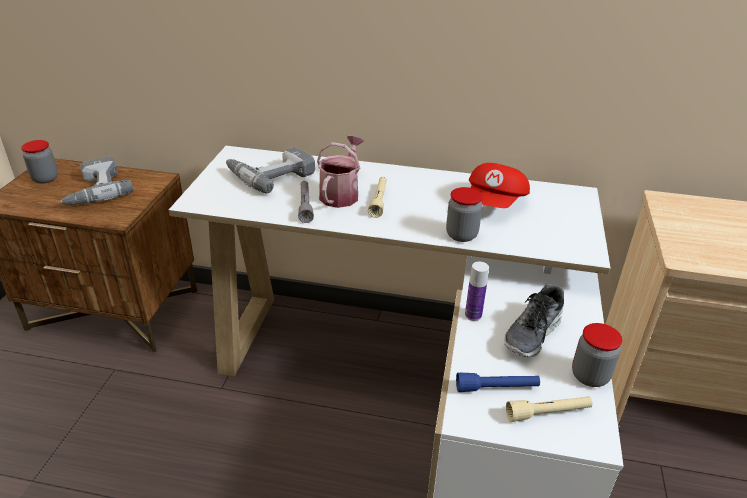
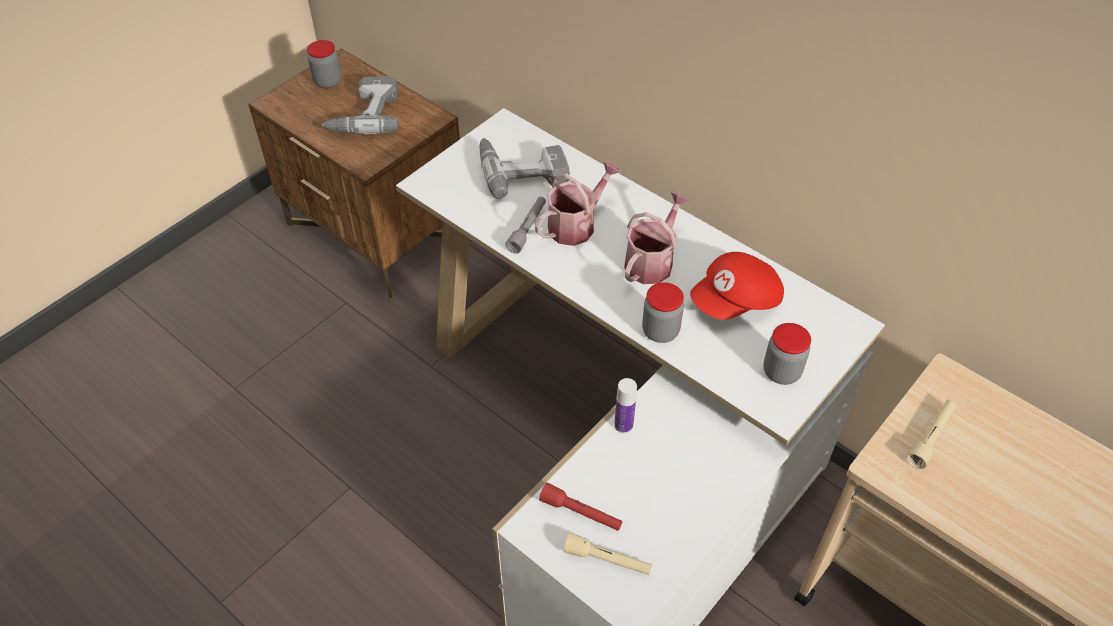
camera: 30 degrees right, 15 degrees up
(379, 201) = (608, 250): beige flashlight -> beige flashlight (931, 437)
(416, 198) = (652, 261): none -> watering can
(497, 388) = (581, 513): blue flashlight -> red flashlight
(533, 333) = (667, 473): shoe -> none
(590, 376) = (683, 544): jar -> jar (781, 372)

